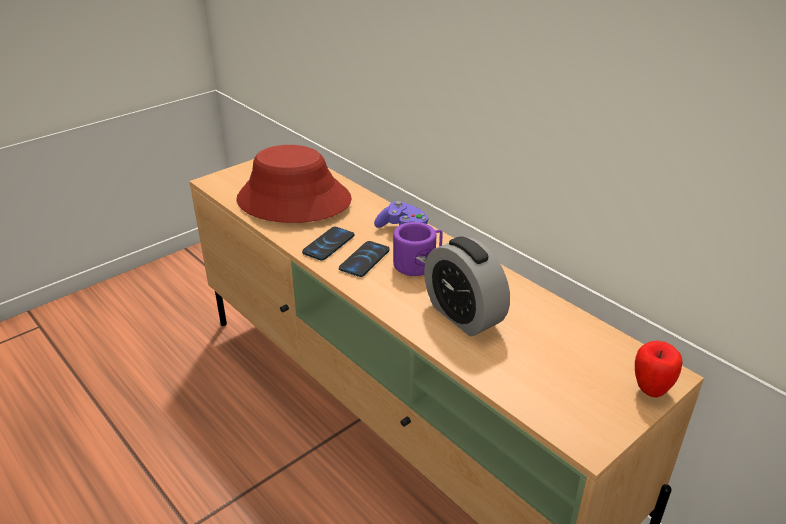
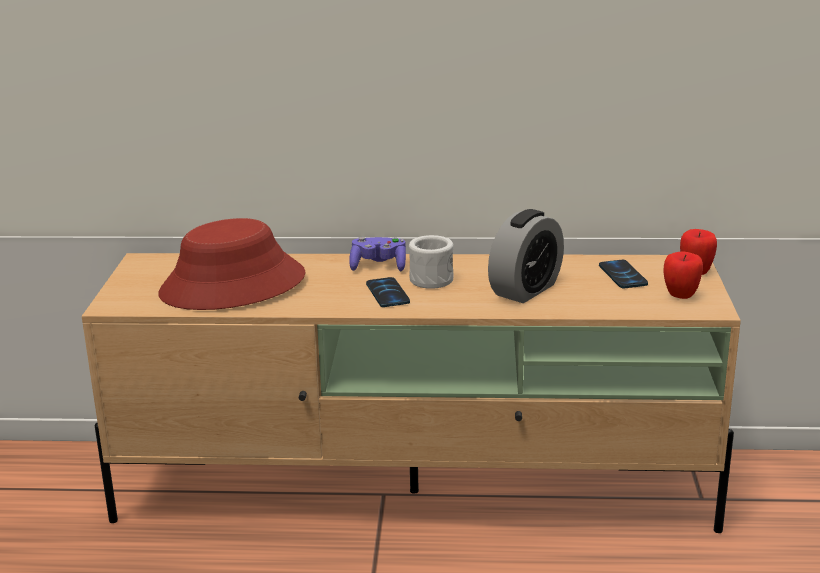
camera: 45 degrees left, 10 degrees down
(328, 244) = (336, 298): phone -> phone (622, 275)
(418, 263) = (432, 278): purple mug -> white mug
(463, 315) = (525, 290): alarm clock -> alarm clock turned 60 degrees counterclockwise
(584, 407) = (680, 296): none -> apple

